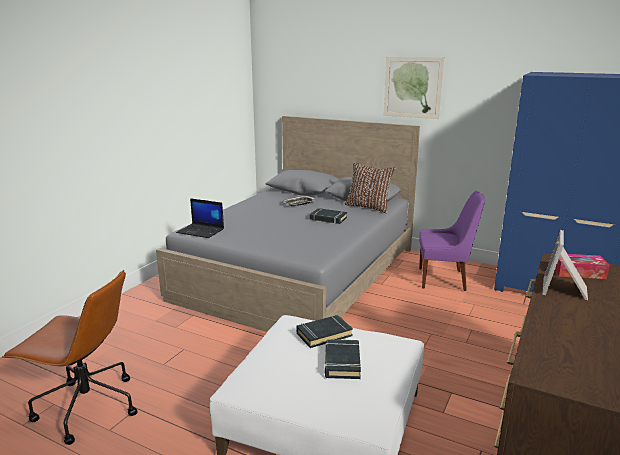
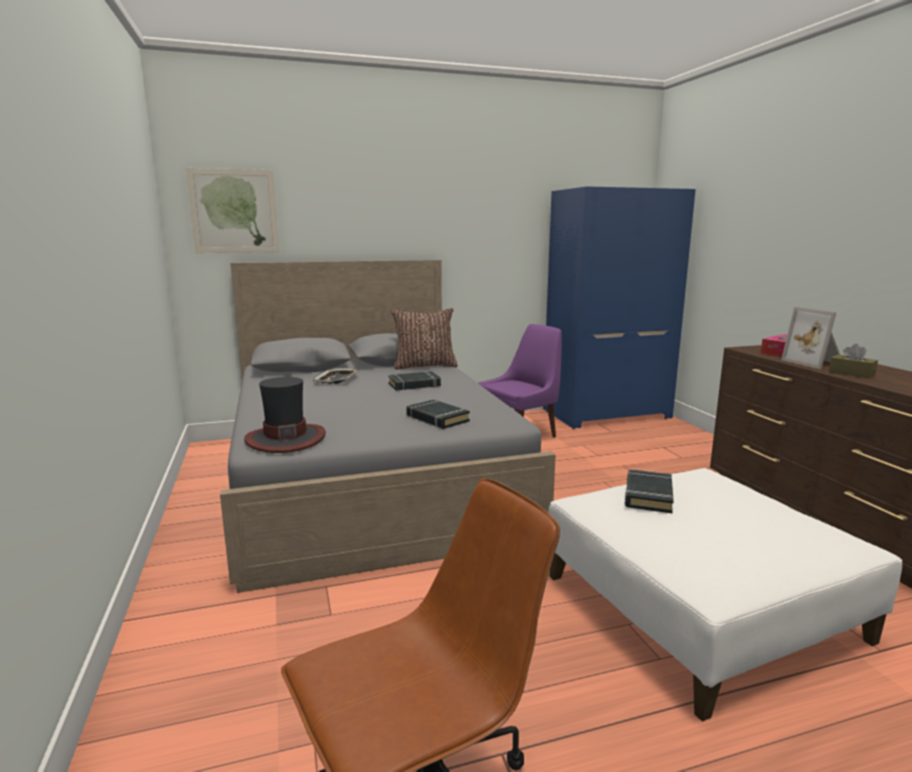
camera: 45 degrees left, 5 degrees down
(201, 231) = (285, 439): laptop -> hat
(342, 362) = (724, 510): black book -> black book (437, 418)
(412, 87) = (426, 212): picture -> picture (234, 211)
(554, 308) = (851, 373): none -> brown tissue box

